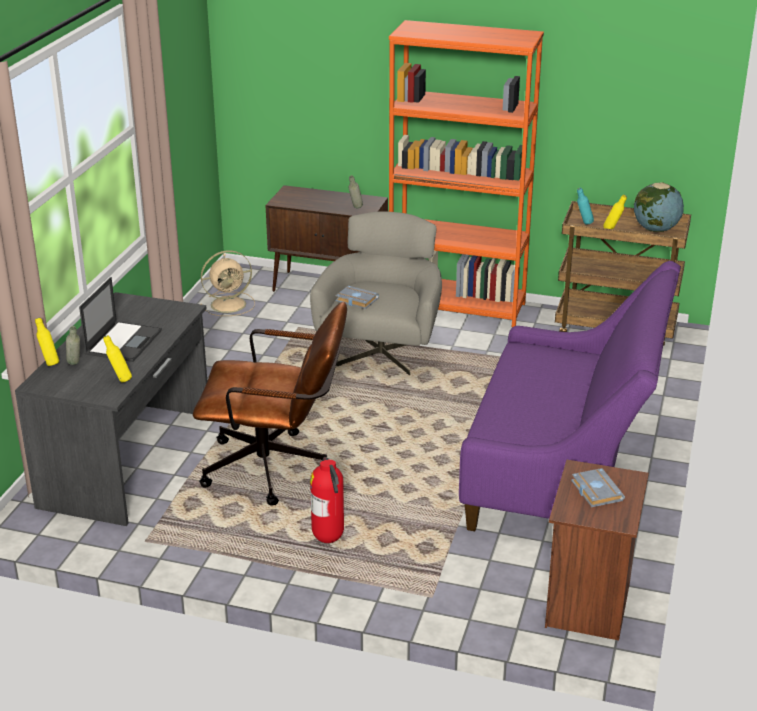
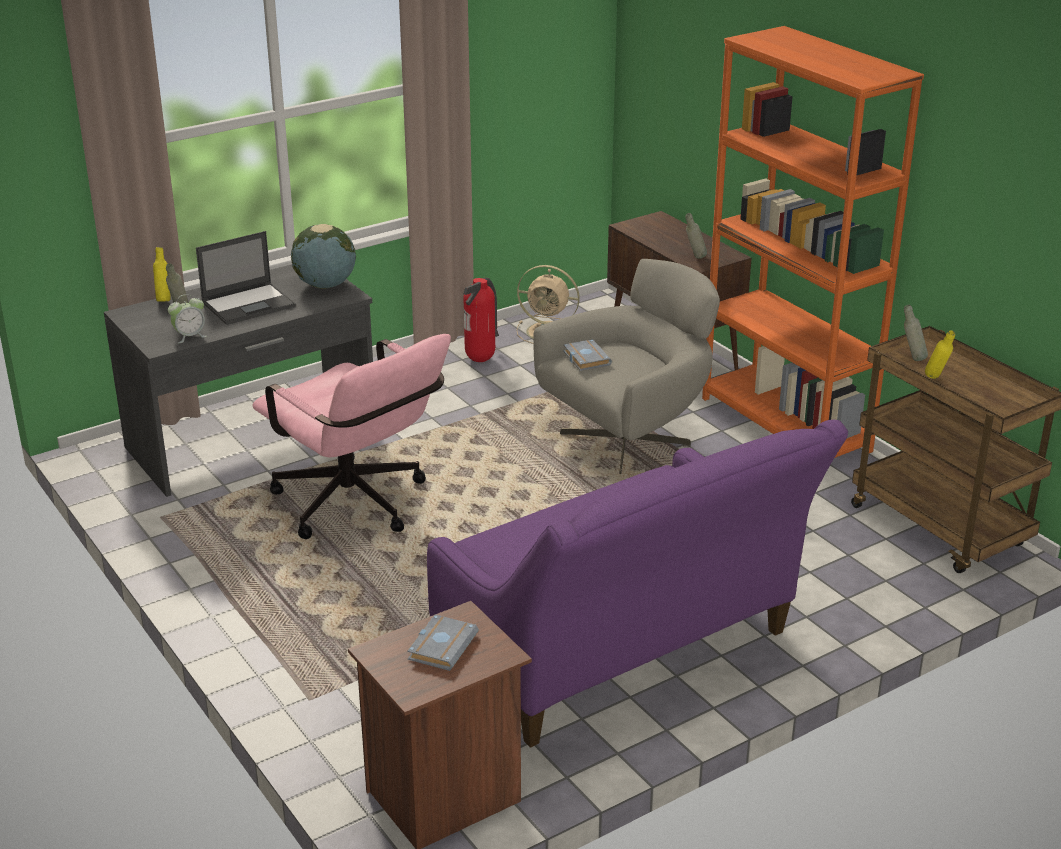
camera: 40 degrees right, 0 degrees up
(120, 380) = (189, 336): yellow bottle -> alarm clock
(277, 469) = (358, 507): brown office chair -> pink office chair
(329, 539) = (304, 595): fire extinguisher -> fire extinguisher (481, 360)
(583, 224) = (912, 359): turquoise bottle -> grey bottle
(655, 229) = (997, 398): globe -> globe (325, 285)

